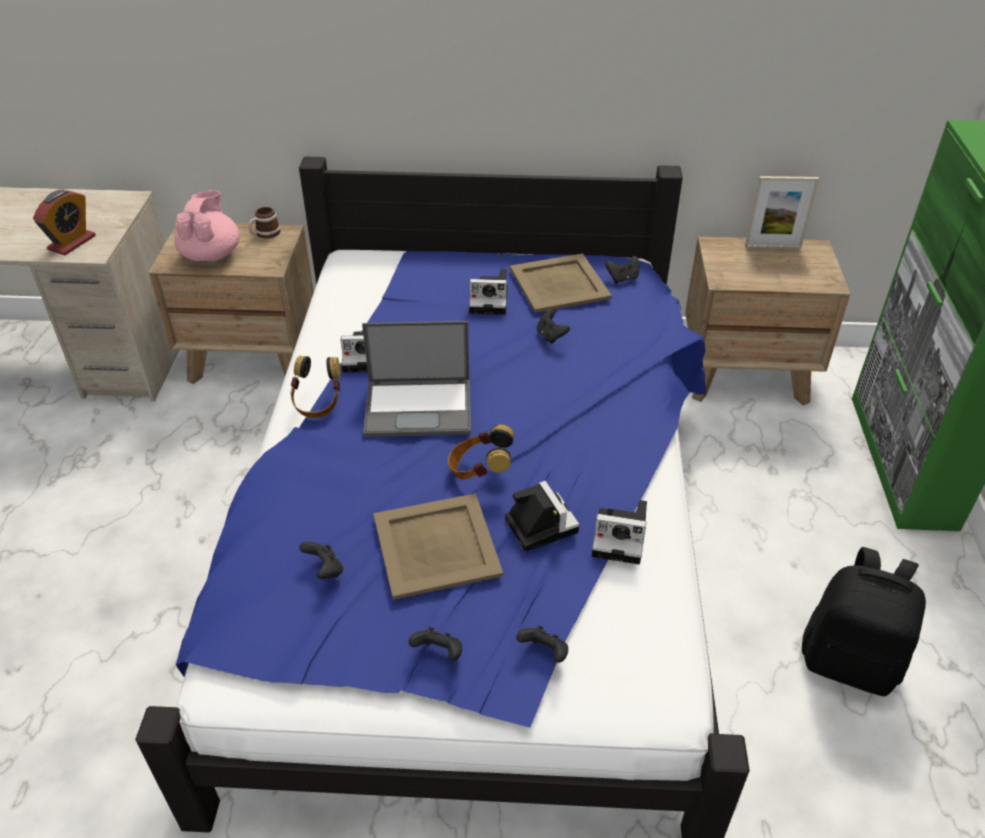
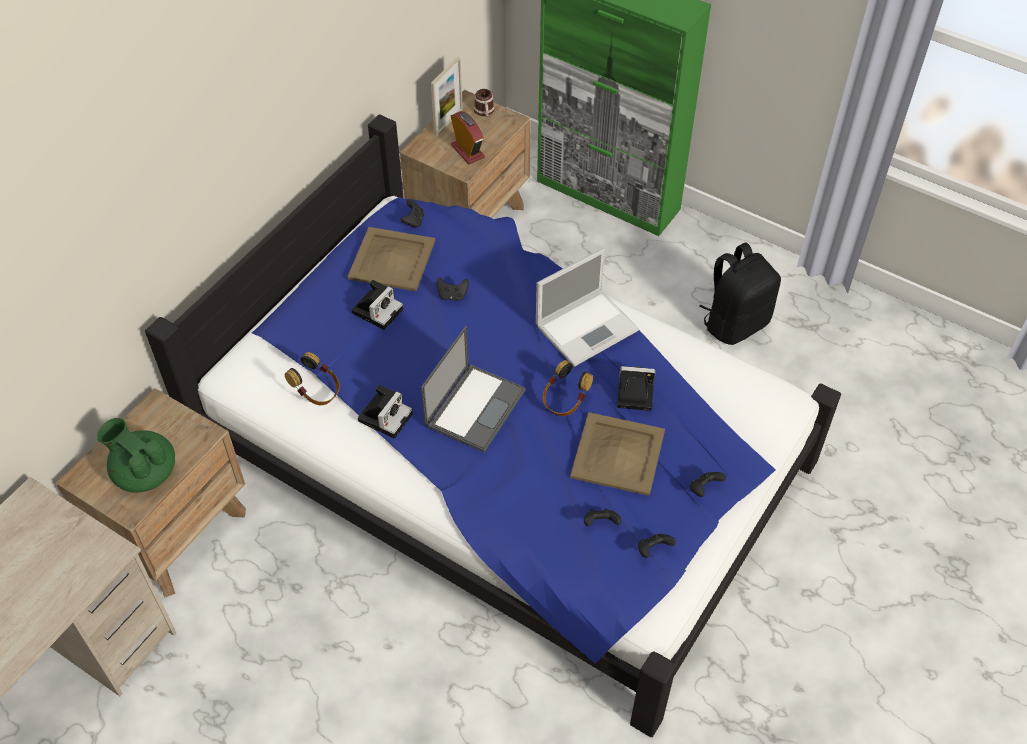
camera: 60 degrees left, 10 degrees up
(72, 243) = (77, 567): alarm clock -> alarm clock (467, 151)
(211, 255) = (145, 472): pink teapot -> green teapot
(265, 234) = (145, 421): mug -> mug (484, 112)
(318, 403) = (420, 468): headphones -> headphones (317, 392)
(544, 653) = (731, 438): black game controller -> black game controller (653, 550)
(602, 448) = (588, 327): none -> laptop
(621, 537) = (667, 358): camera -> none

